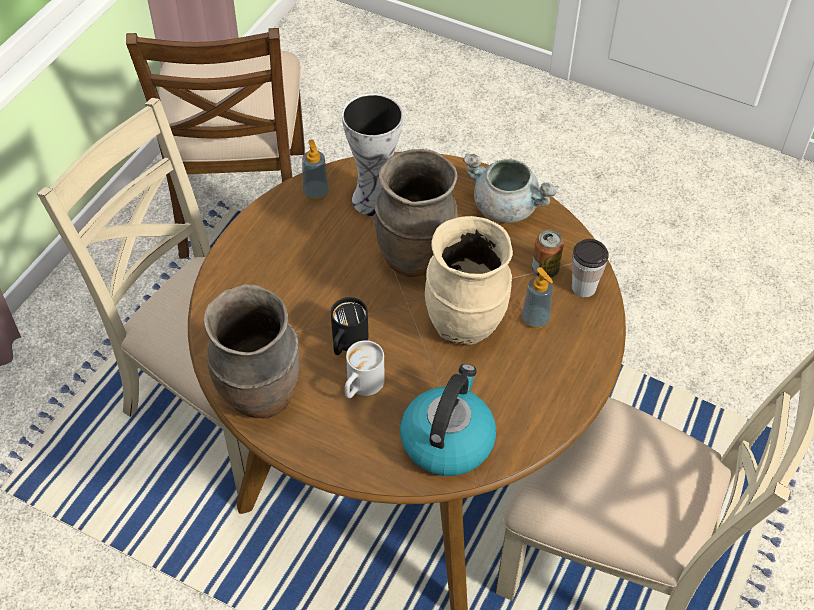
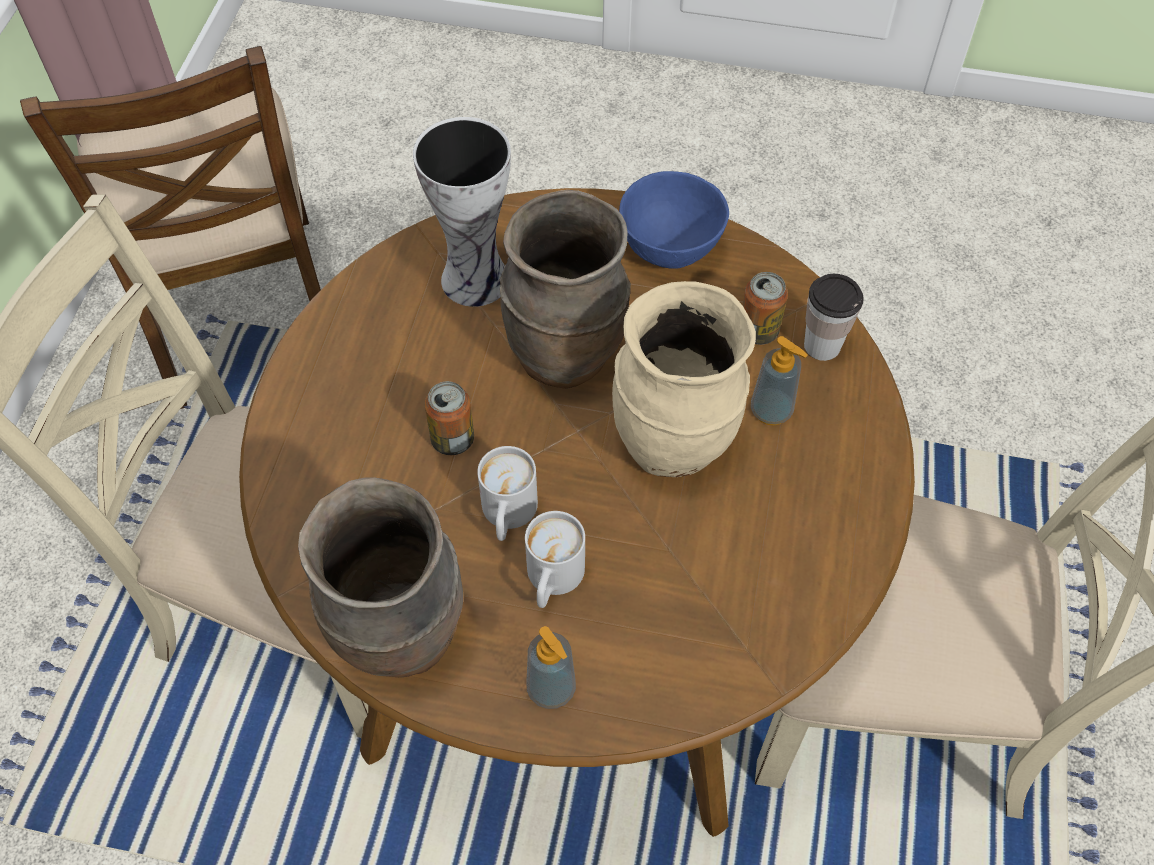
camera: 15 degrees left, 5 degrees up
(316, 193) = (385, 289): soap dispenser -> soap dispenser (551, 689)
(328, 291) = (452, 439): none -> can
(347, 343) = (507, 516): black mug -> white mug
(447, 440) = (709, 634): kettle -> none
(507, 207) = (672, 249): grey cooking pot -> blue bowl

